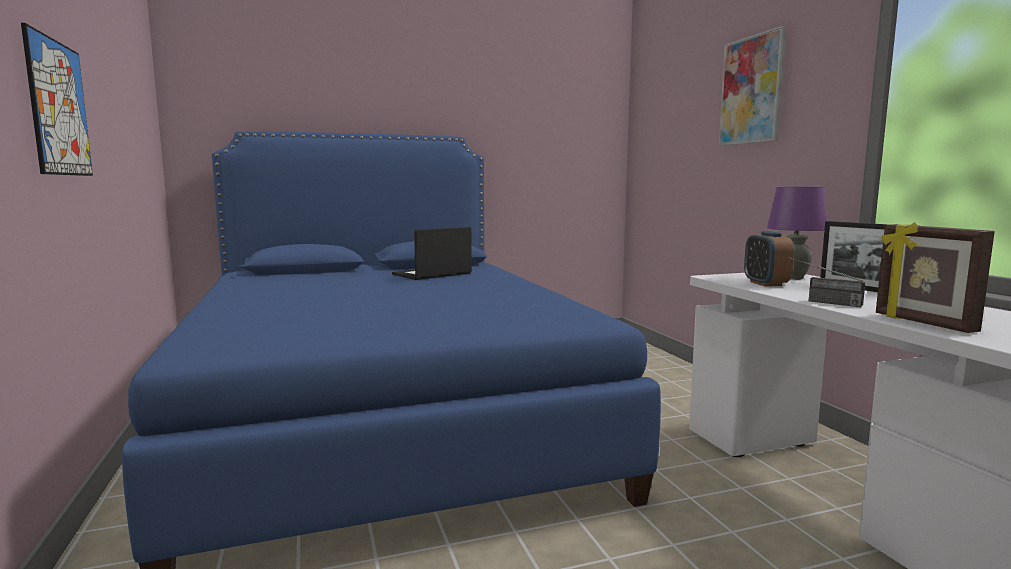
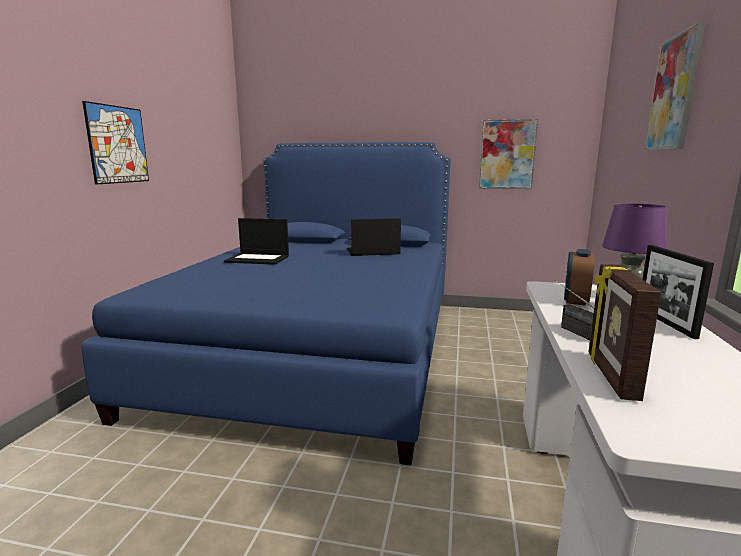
camera: 30 degrees right, 5 degrees up
(295, 294) = (258, 259): none -> laptop
(541, 154) = (507, 154): none -> picture

